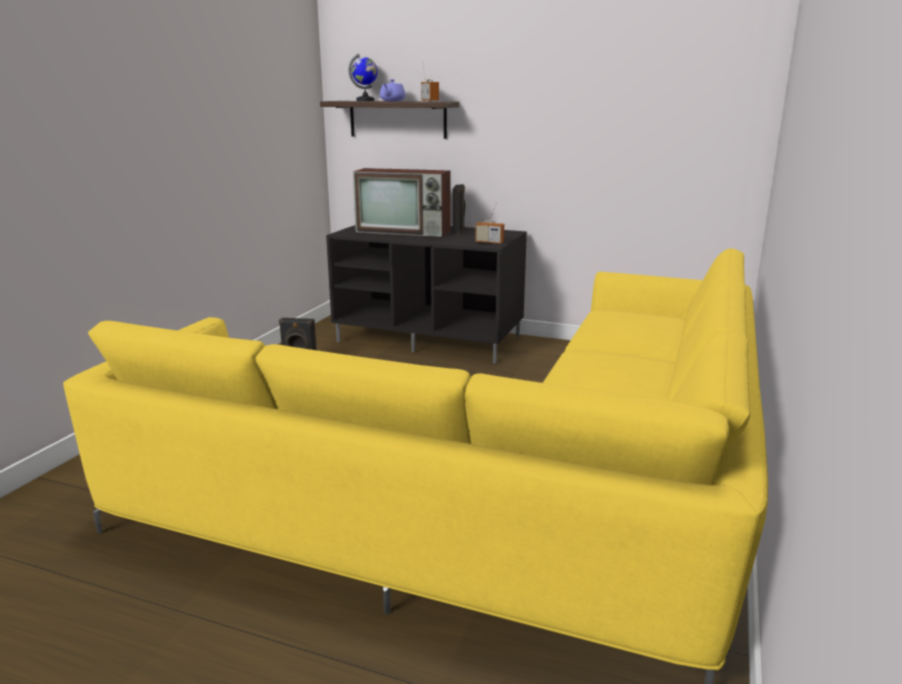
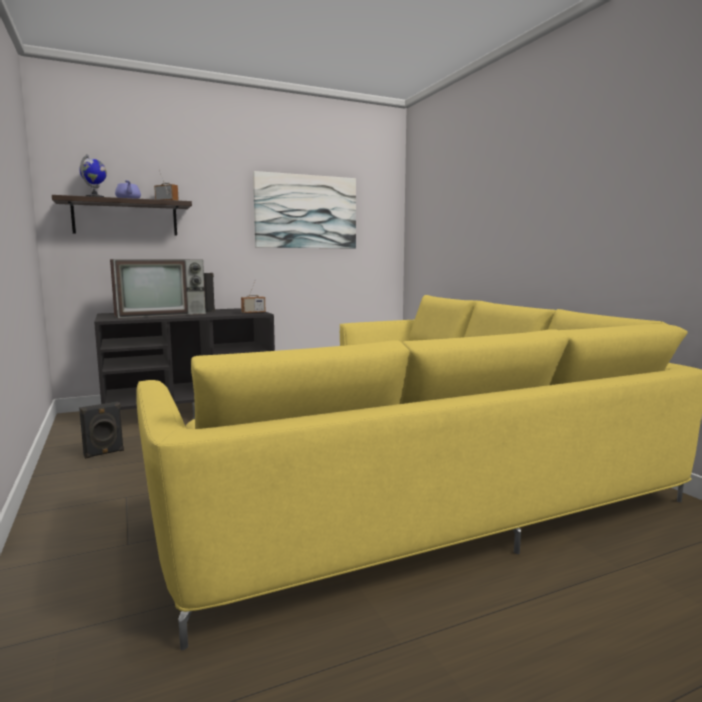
camera: 45 degrees left, 10 degrees down
(609, 105) = (306, 212): none -> picture

